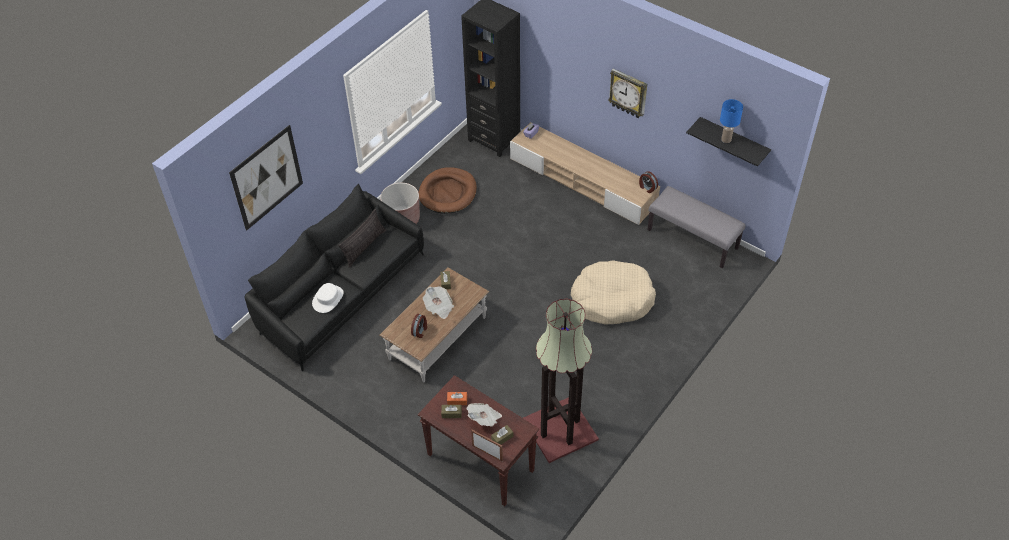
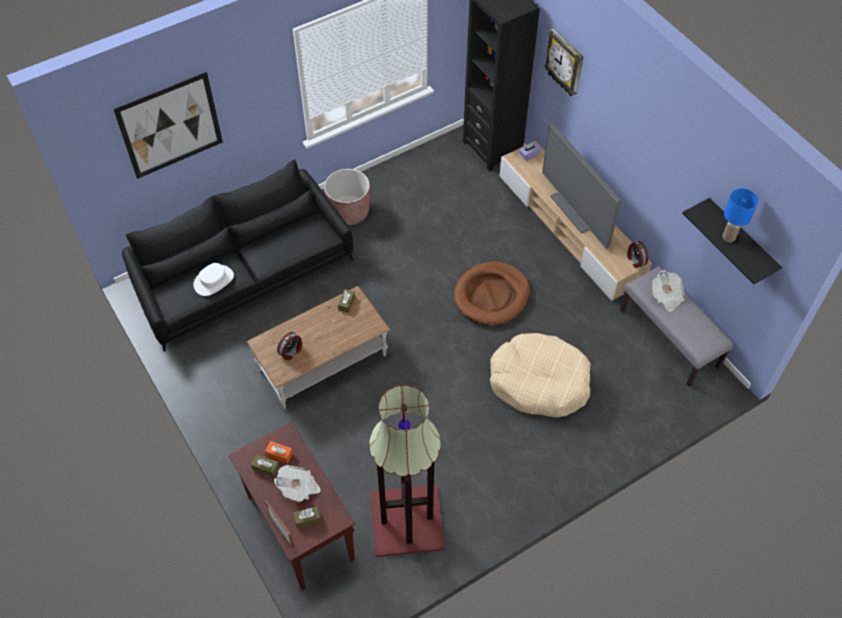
camera: 20 degrees right, 5 degrees up
(364, 247) = (281, 232): pillow -> none
(439, 307) = (325, 330): newspaper -> newspaper (666, 296)
(448, 193) = (412, 196): brown dog bed -> brown dog bed (491, 295)
(587, 164) = (577, 210): none -> television
(628, 93) = (637, 142): wall clock -> wall clock (565, 63)

